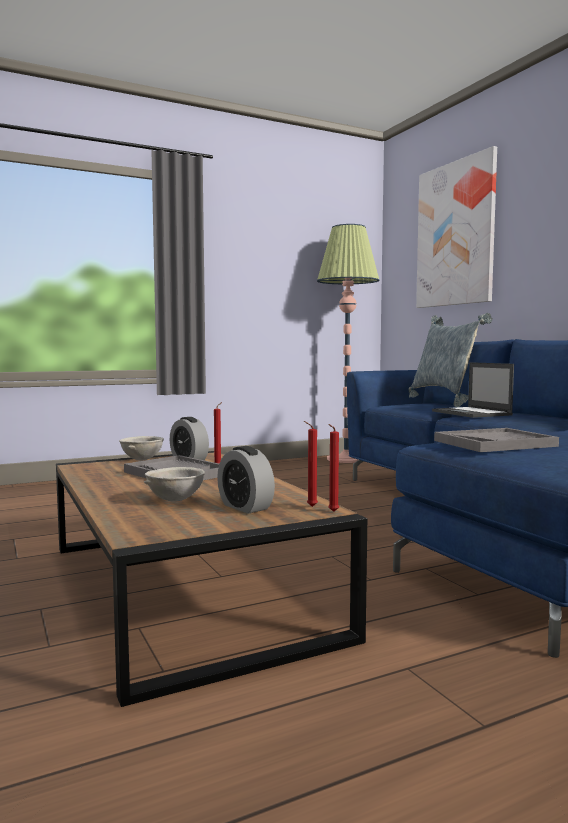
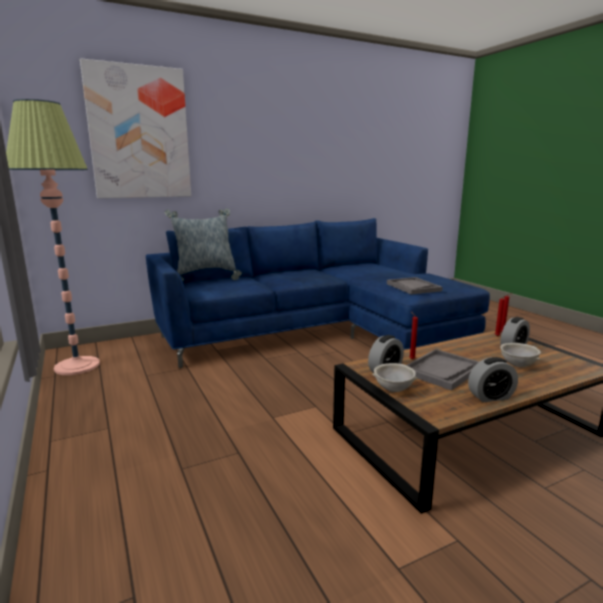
camera: 90 degrees left, 10 degrees up
(95, 481) = (490, 397): none -> alarm clock
(472, 413) = (277, 280): laptop -> none

